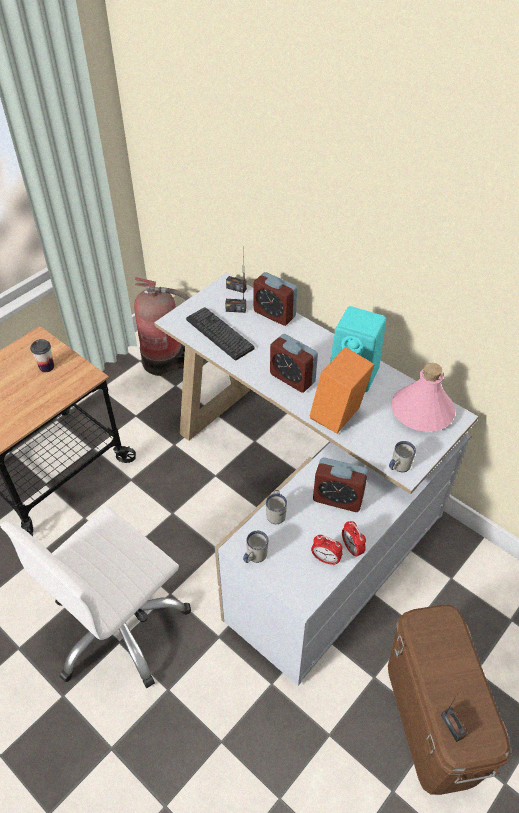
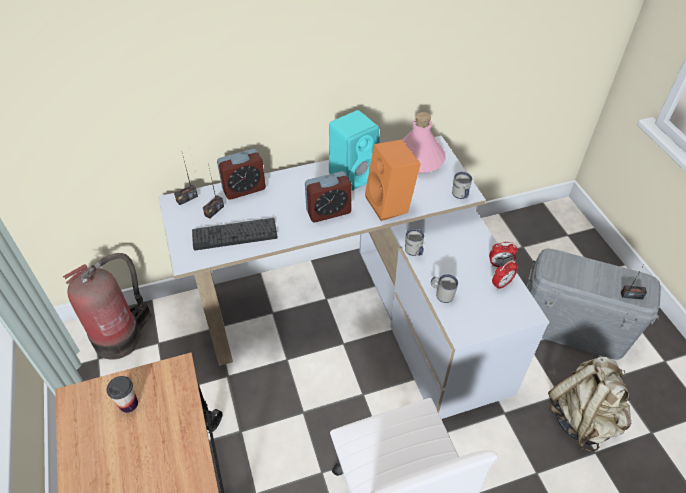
camera: 60 degrees left, 0 degrees up
(254, 556) = (476, 328): white mug -> white mug (414, 252)
(315, 770) = (582, 417): none -> beige backpack
(338, 498) = (450, 251): alarm clock -> none
(430, 719) = (572, 328): brown storage box -> grey storage box

